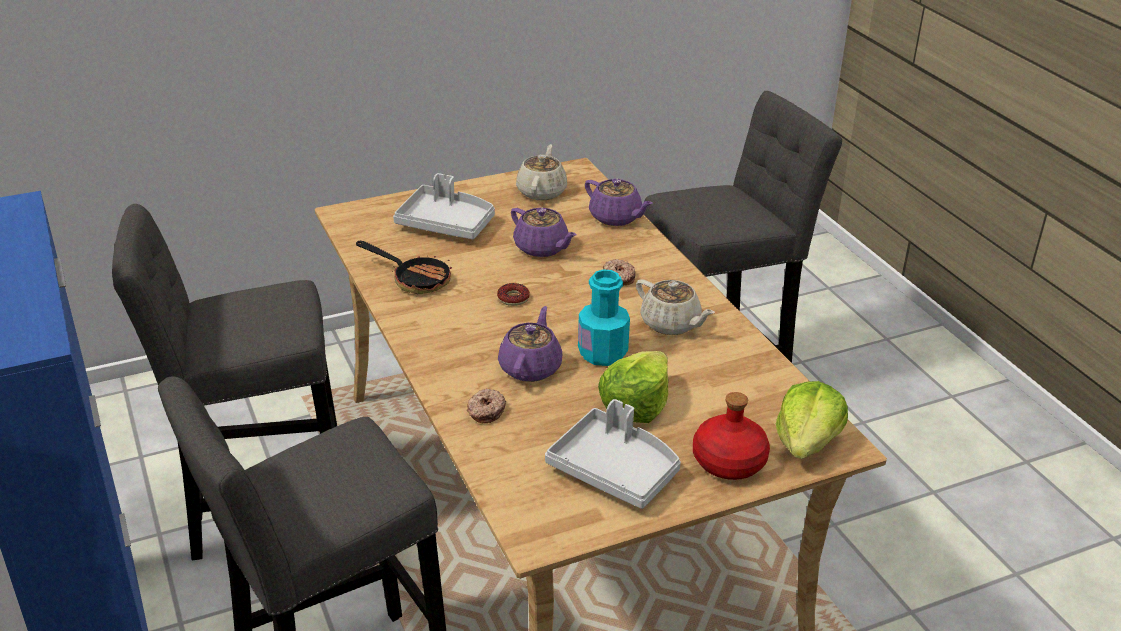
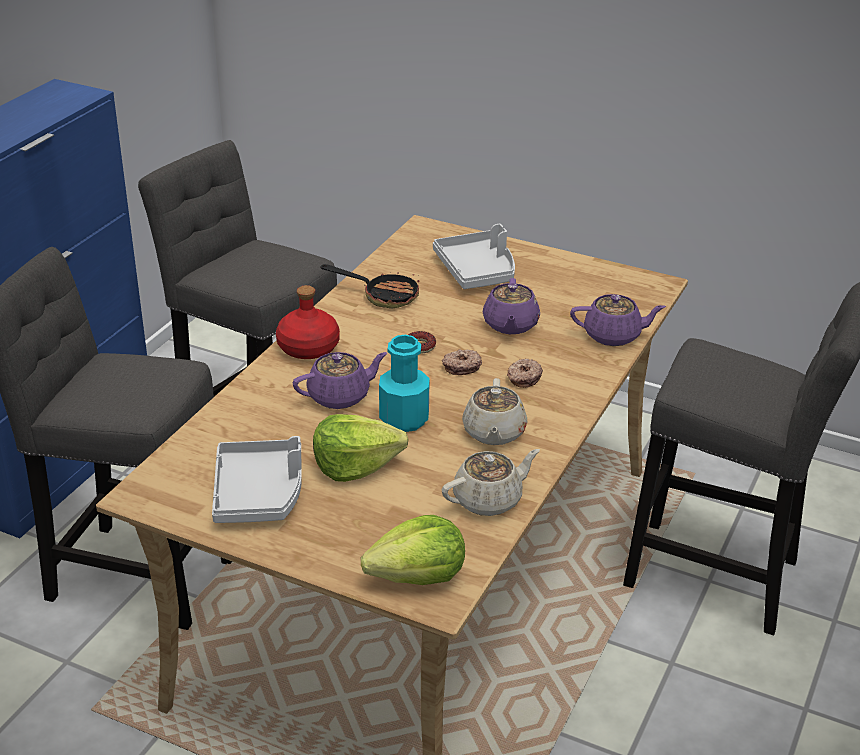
camera: 50 degrees right, 0 degrees up
(414, 279) = (383, 295): frying pan -> frying pan turned 60 degrees counterclockwise
(485, 411) = (259, 403): donut -> donut (461, 367)
(542, 191) = (595, 285): beige teapot -> beige teapot (489, 500)
(616, 218) = (613, 336): purple teapot -> purple teapot turned 90 degrees counterclockwise
(729, 462) = (337, 545): red bottle -> red bottle (308, 348)

